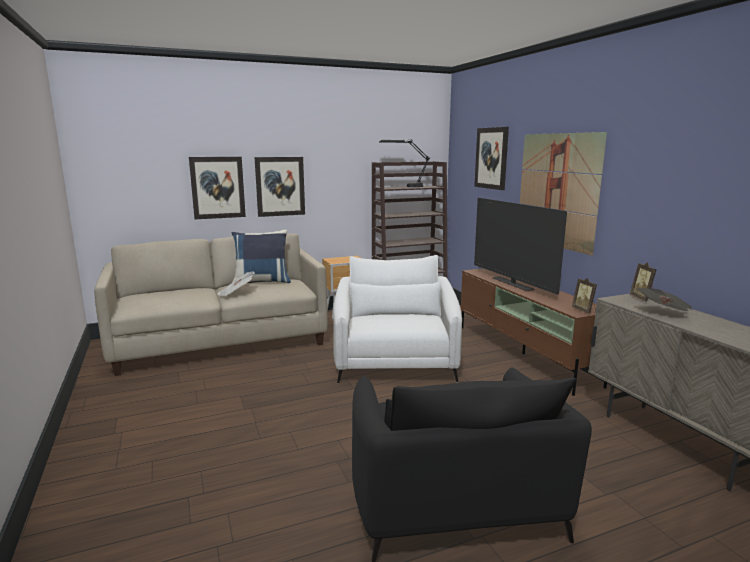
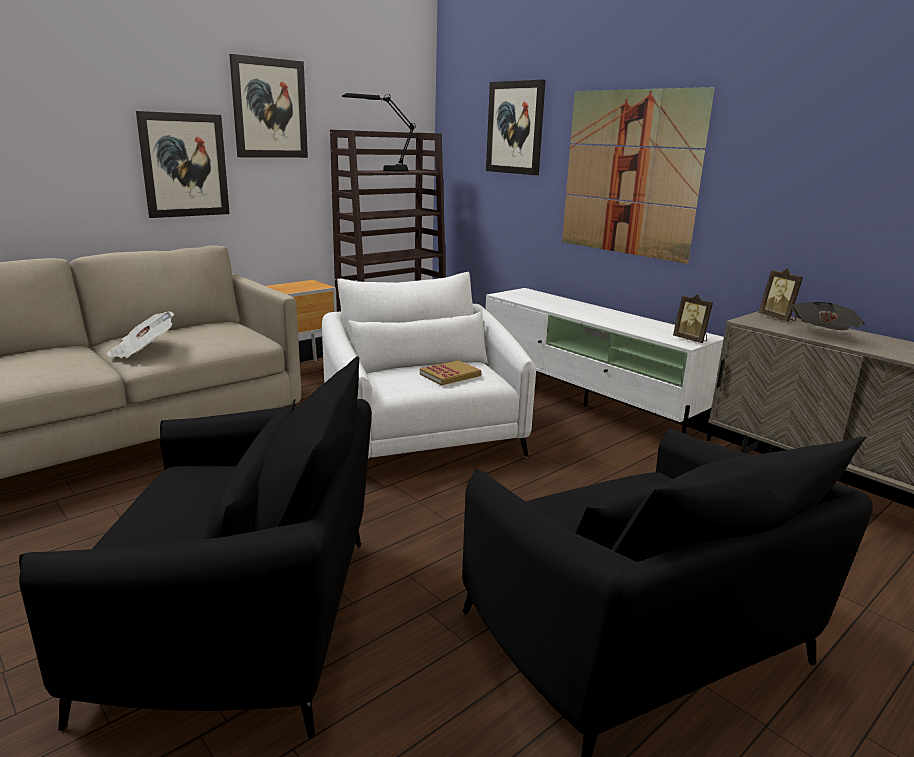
camera: 20 degrees left, 5 degrees up
(217, 187) = (71, 164): picture -> picture (269, 108)
(236, 448) = (243, 622): none -> black armchair
(262, 281) = (177, 329): blue pillow -> none
(407, 321) = (450, 375): none -> book
(512, 284) = (569, 309): television -> none
(523, 354) = (586, 406): brown tv stand -> white tv stand

